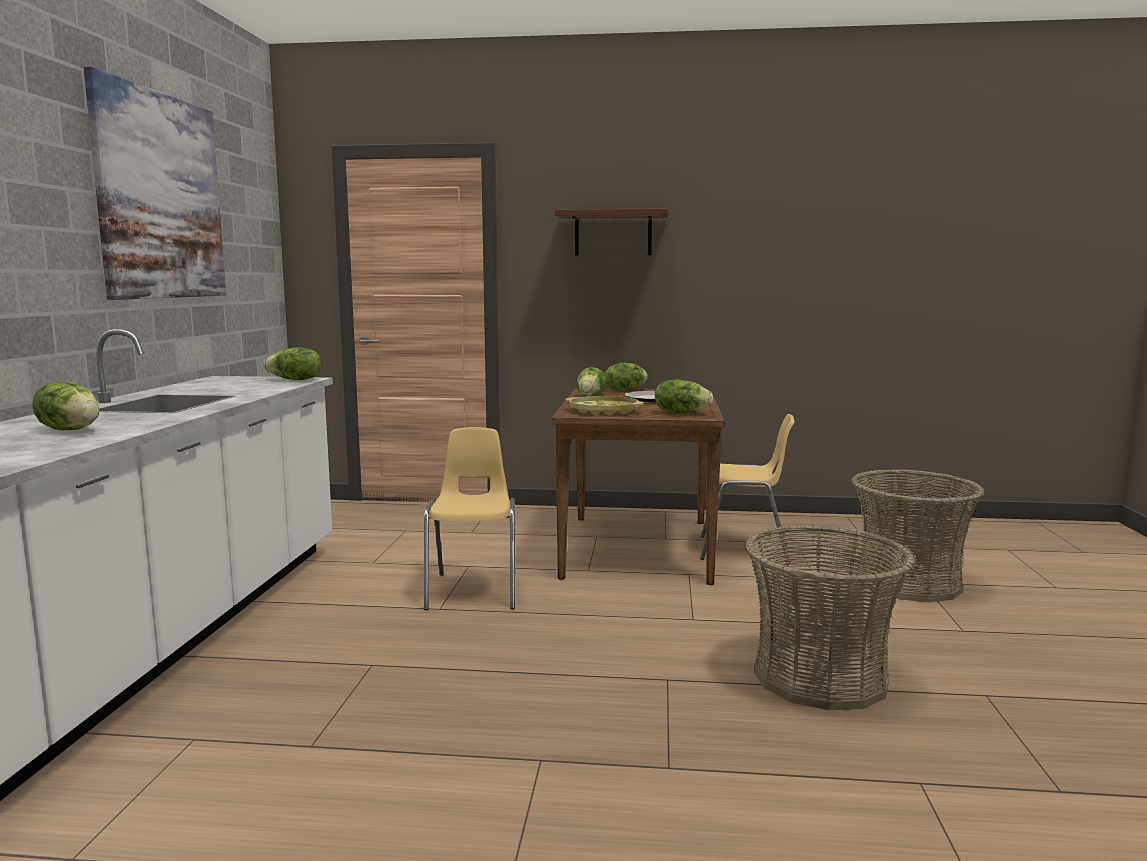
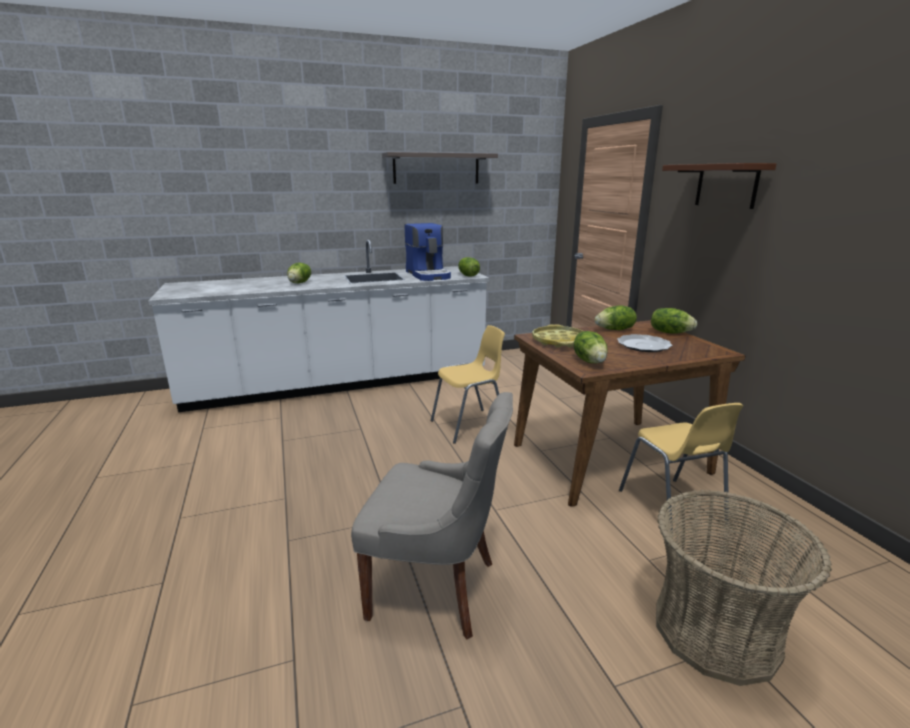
camera: 65 degrees right, 10 degrees up
(160, 196) = (436, 168): picture -> shelf
(236, 388) = (428, 275): none -> coffee machine
(820, 677) = (436, 588): basket -> grey chair

